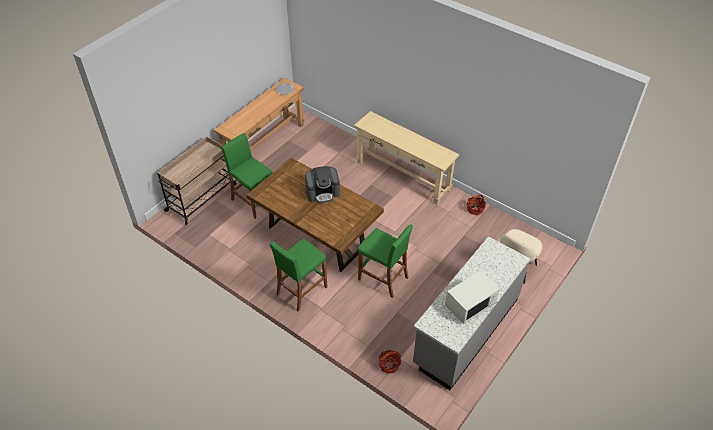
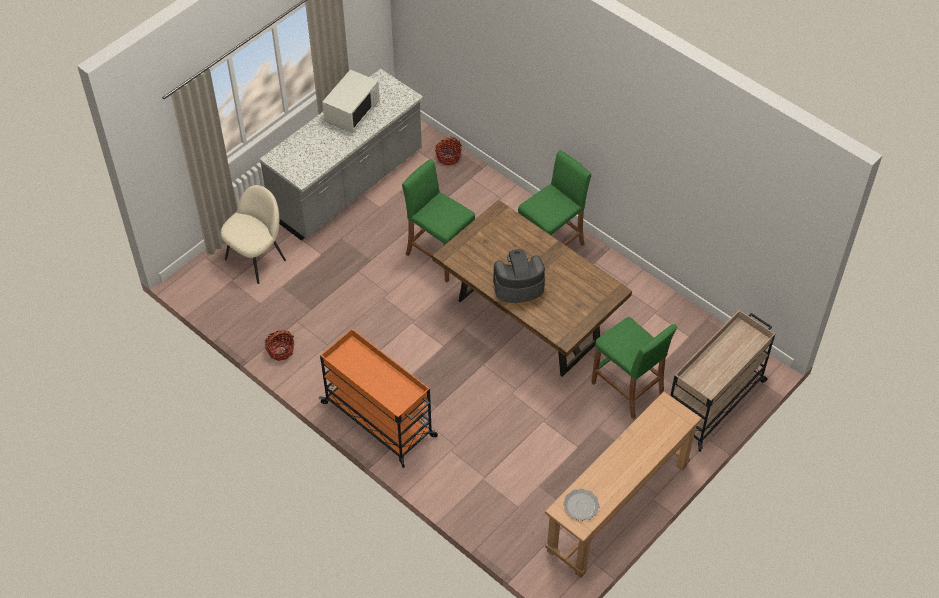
camera: 175 degrees left, 5 degrees up
(403, 176) = (380, 420): beige console table -> orange cart
(470, 304) = (352, 112): white microwave -> white microwave turned 150 degrees clockwise

